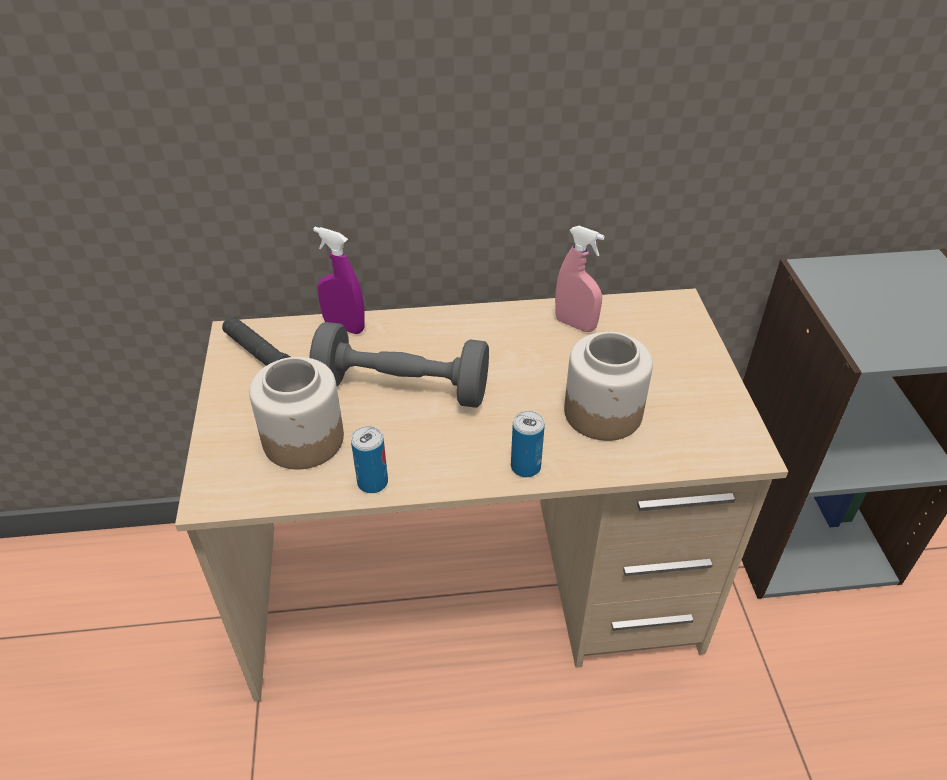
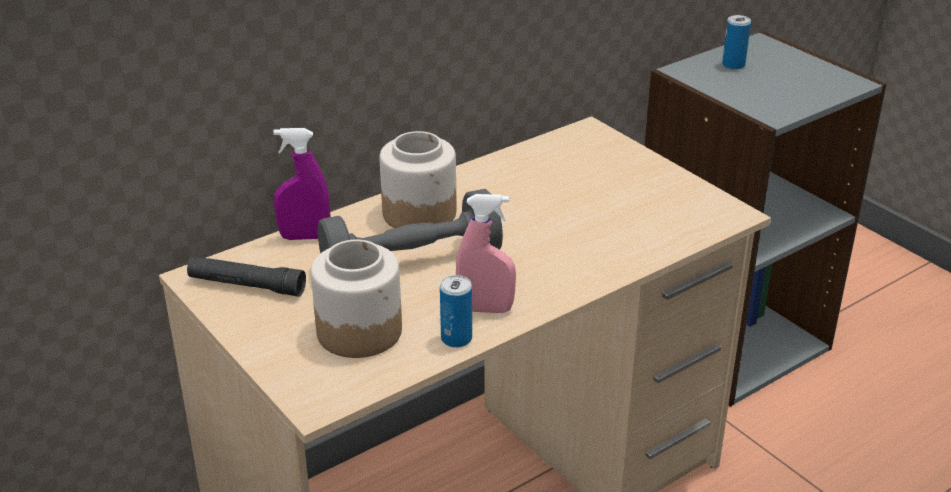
camera: 30 degrees left, 10 degrees down
(525, 467) = (574, 282): can -> can (733, 65)
(575, 324) = (517, 171): pink spray bottle -> pink spray bottle (485, 309)
(603, 412) = (601, 225): jar -> jar (420, 213)

